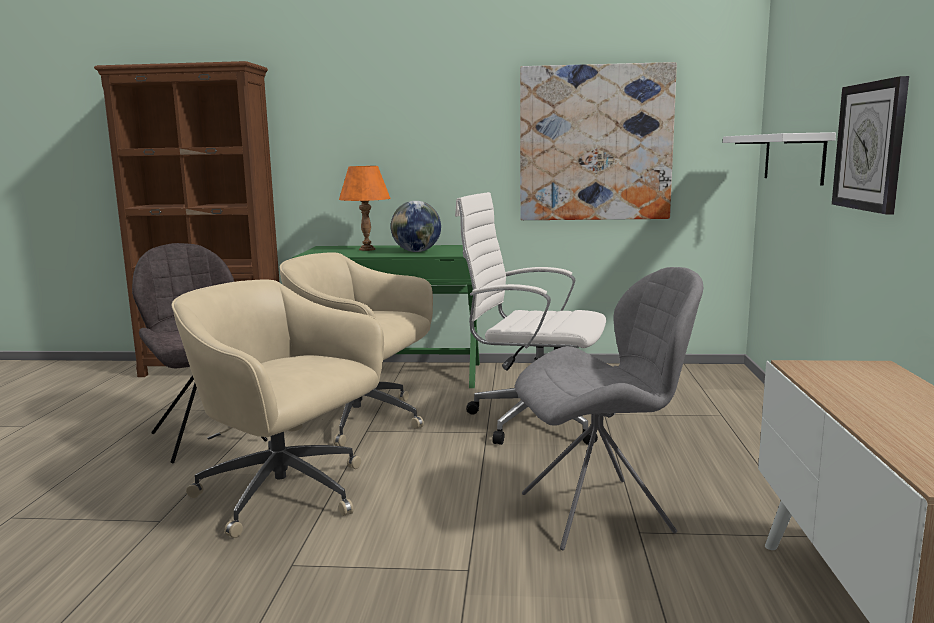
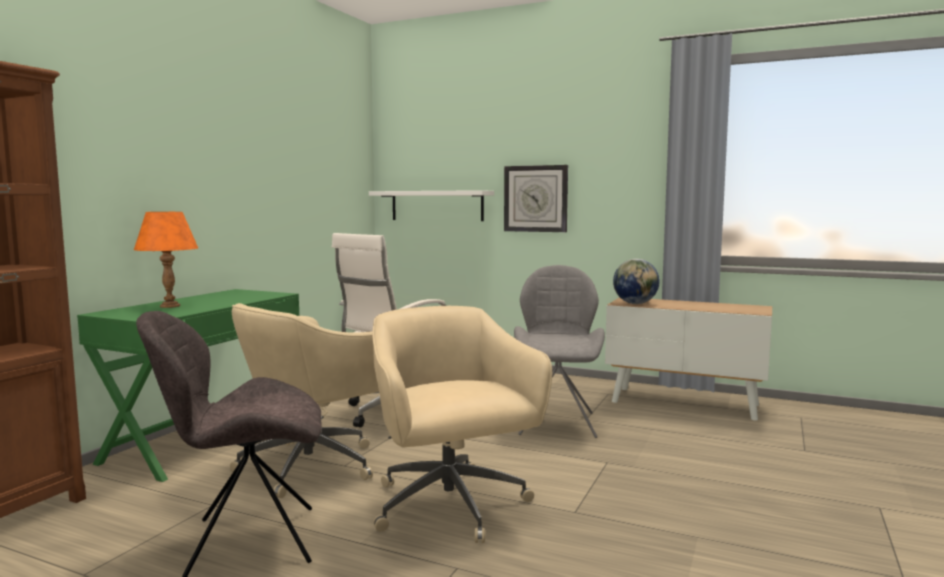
camera: 70 degrees left, 5 degrees down
(286, 494) = (451, 507): beige office chair -> beige office chair turned 105 degrees clockwise
(416, 251) = (230, 299): globe -> globe (635, 303)
(595, 143) = (301, 193): picture -> none

